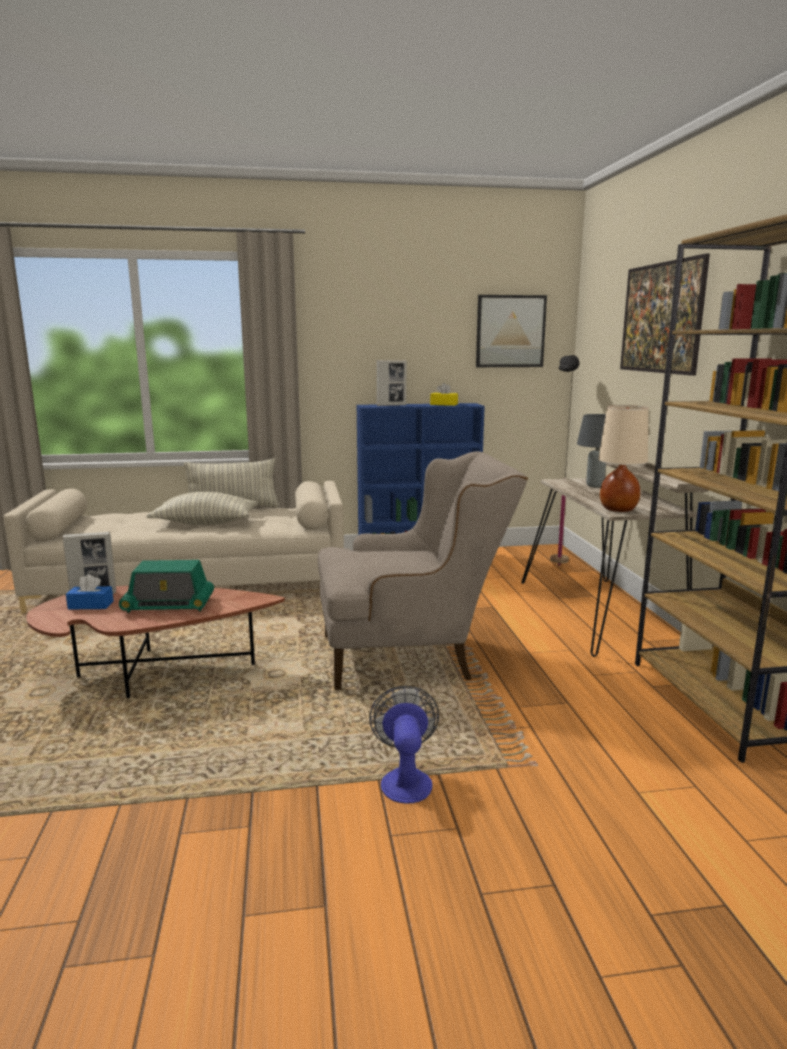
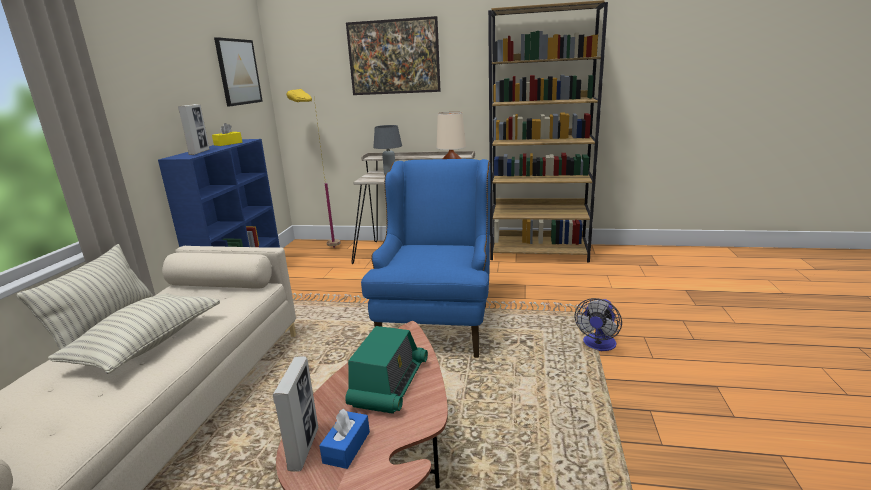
camera: 70 degrees left, 5 degrees up
(405, 779) = (598, 345): fan -> fan turned 75 degrees counterclockwise
(412, 655) = (438, 320): beige armchair -> blue armchair
(556, 560) = (324, 246): black floor lamp -> yellow floor lamp

